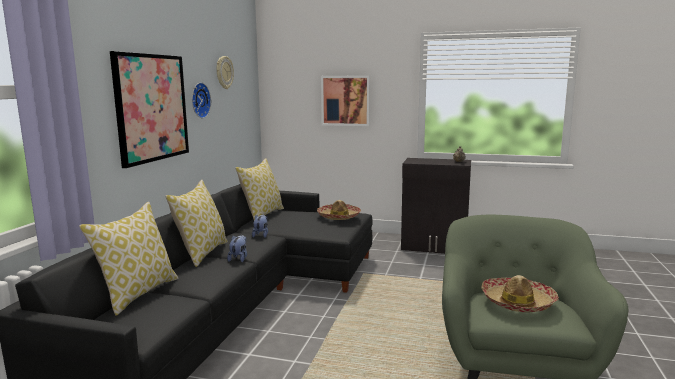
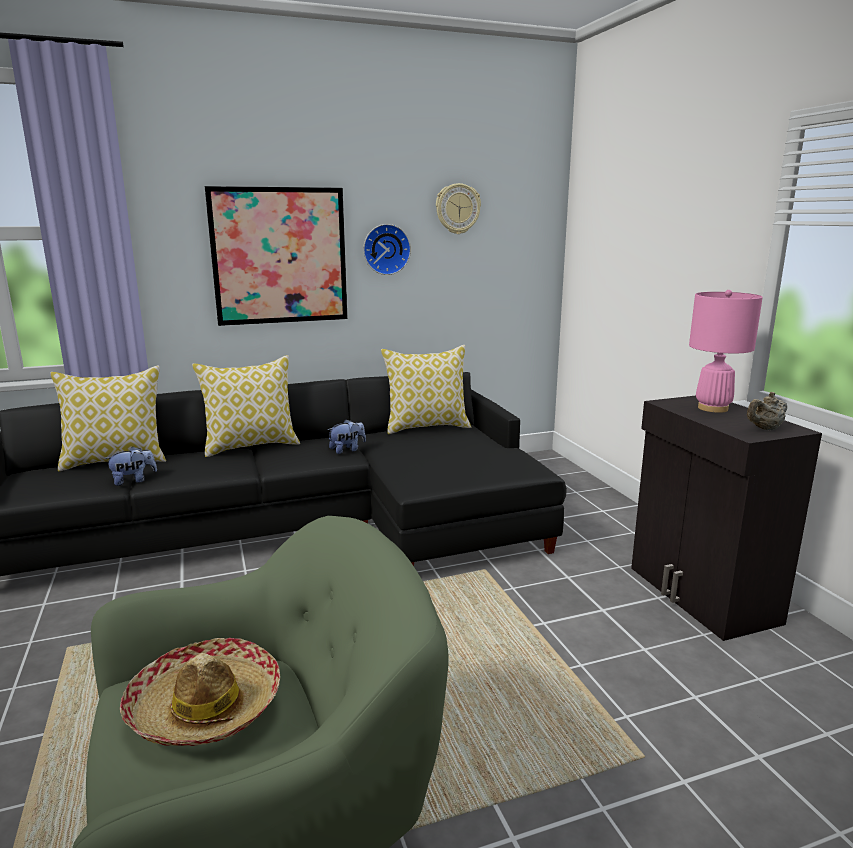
camera: 55 degrees right, 5 degrees up
(239, 259) = (256, 466): plush toy -> plush toy (133, 480)
(339, 216) = (484, 462): hat -> none
(345, 100) = (656, 263): picture -> none
(427, 160) = (712, 408): none -> pink table lamp

